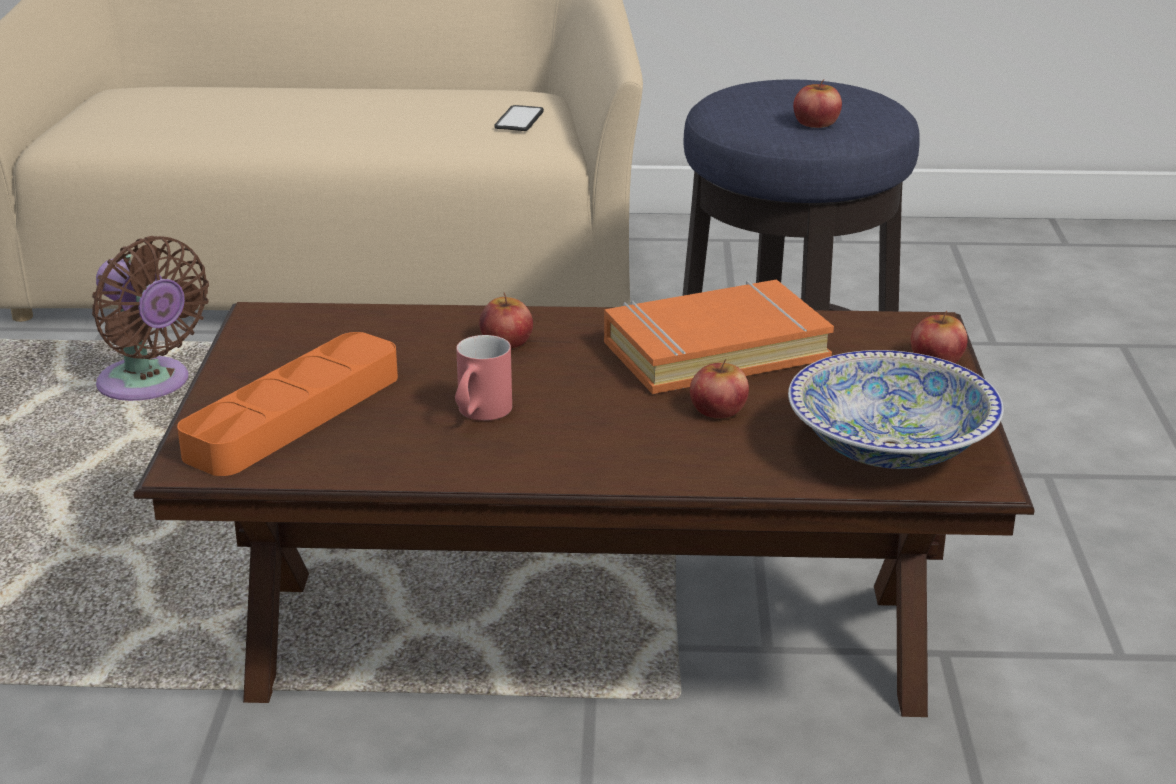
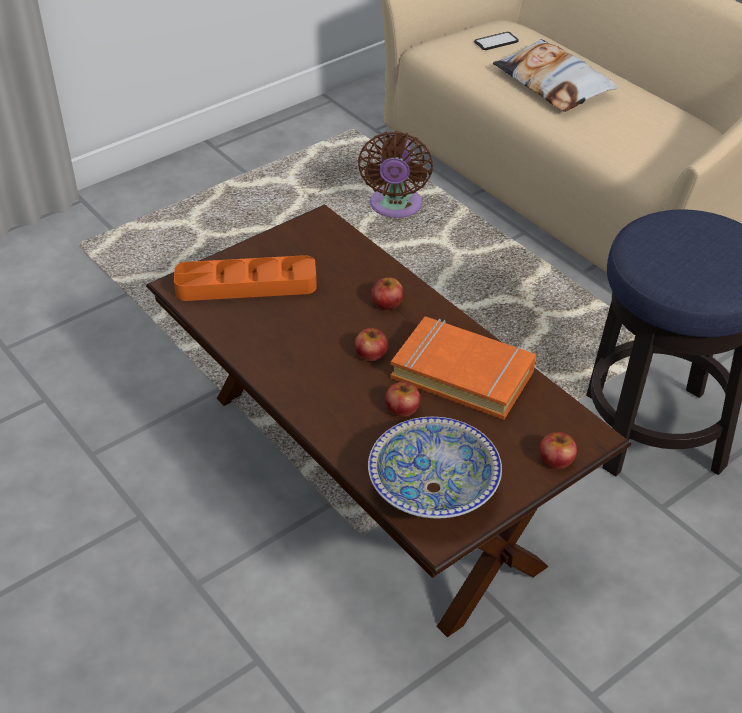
camera: 50 degrees right, 15 degrees up
(286, 115) = (553, 84): none -> pillow
(479, 415) = (307, 336): red mug -> none
(519, 120) = (666, 152): phone -> phone (496, 42)
(816, 122) = (676, 269): apple -> apple (371, 353)

